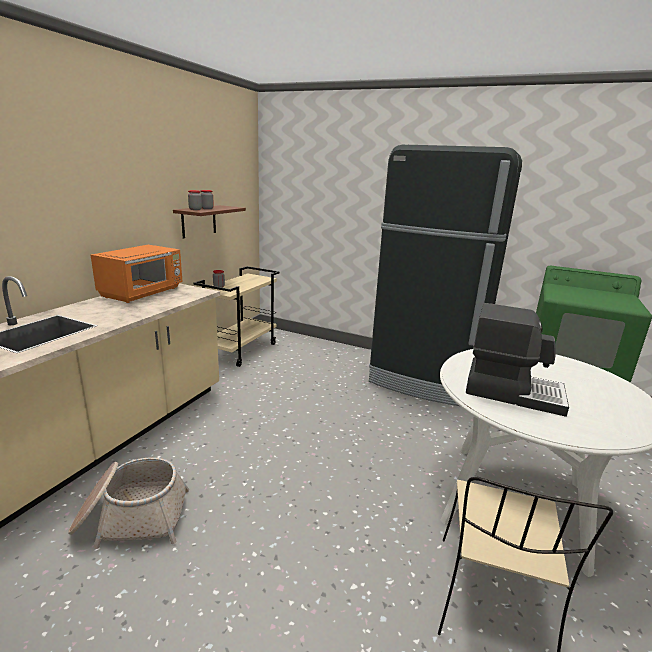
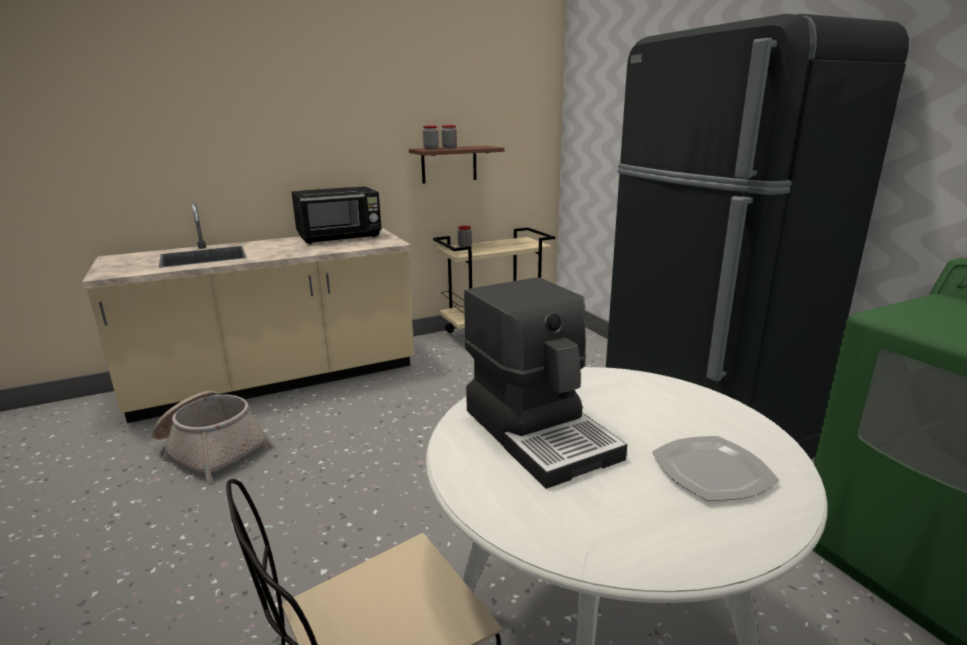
camera: 40 degrees right, 0 degrees up
(143, 293) = (340, 237): orange microwave -> black microwave
(589, 384) = (710, 471): none -> plate

